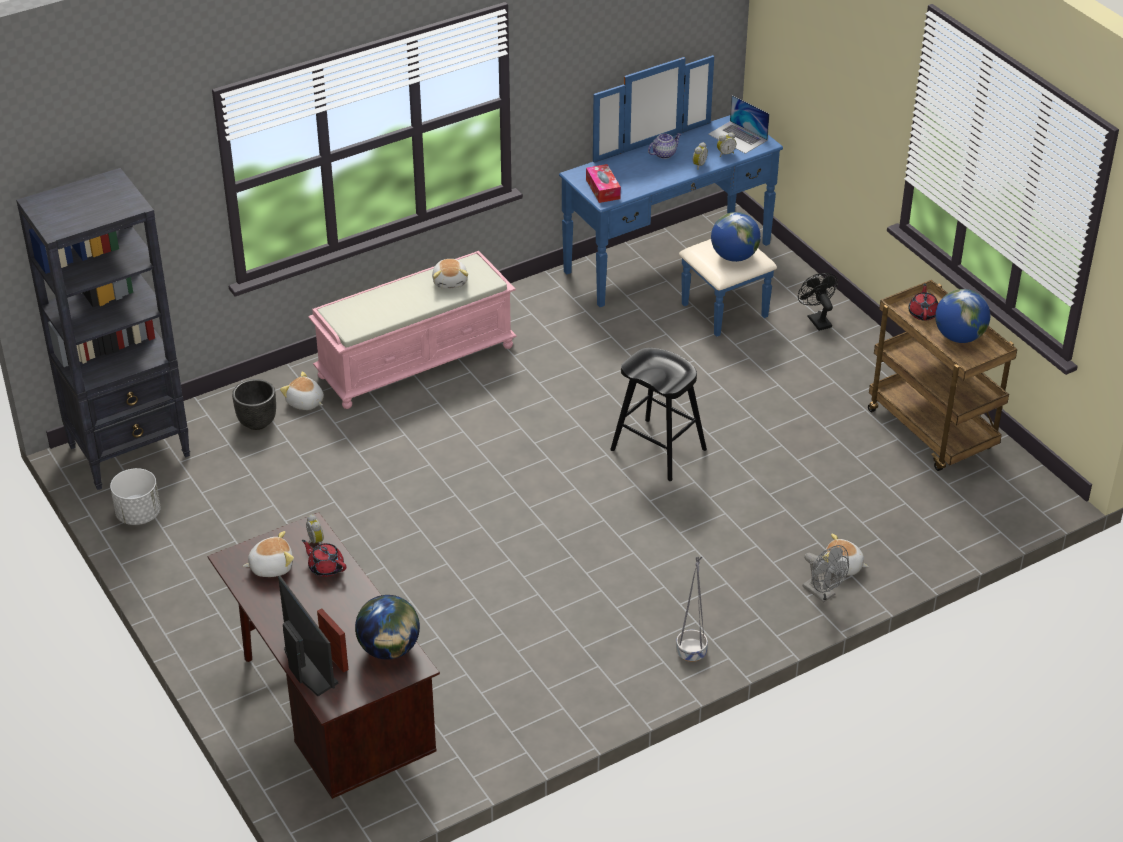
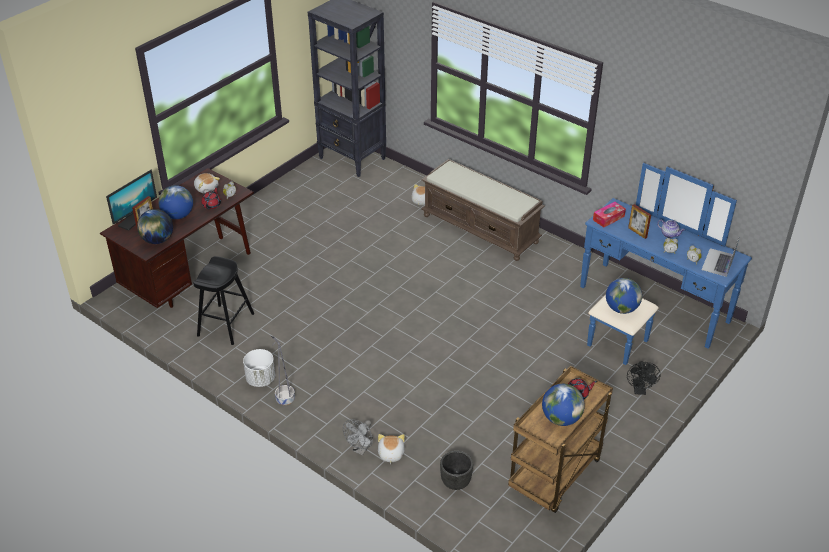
camera: 70 degrees right, 0 degrees up
(138, 514) = (308, 175): white planter -> white planter (261, 379)
(257, 422) = (396, 190): black planter -> black planter (456, 482)
(332, 613) = (178, 215): none -> globe
(416, 360) = (481, 229): pink bench -> brown bench
(450, 281) = (504, 198): plush toy -> none
(646, 176) = (637, 232): none -> picture frame
(658, 449) = (458, 344): black stool -> black stool (226, 324)
(817, 320) = (639, 390): black fan -> black fan turned 135 degrees clockwise

